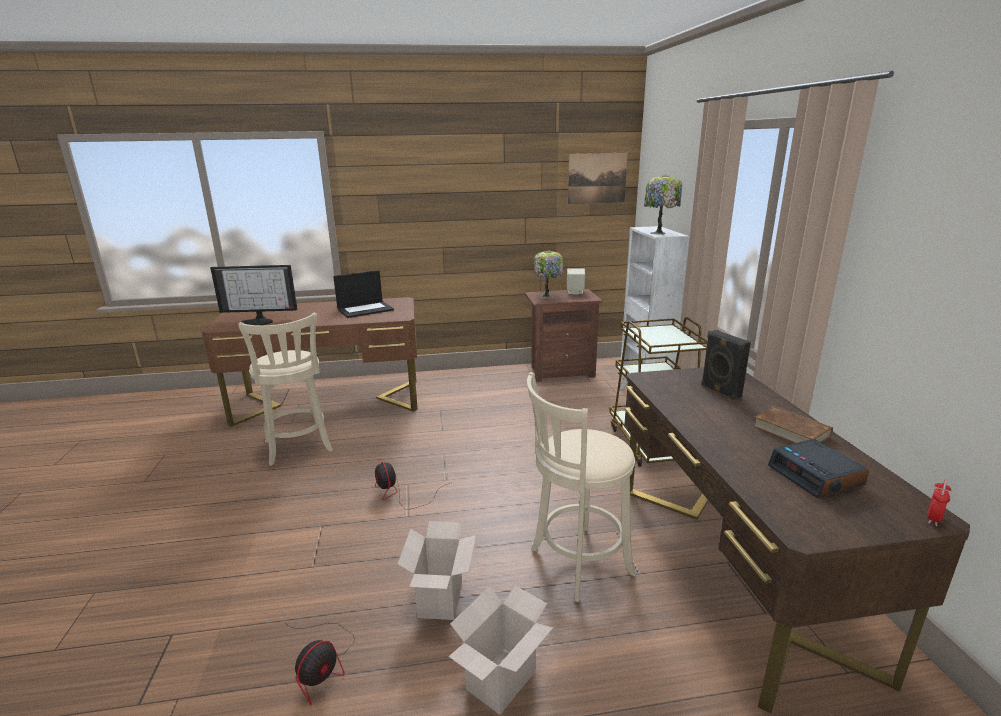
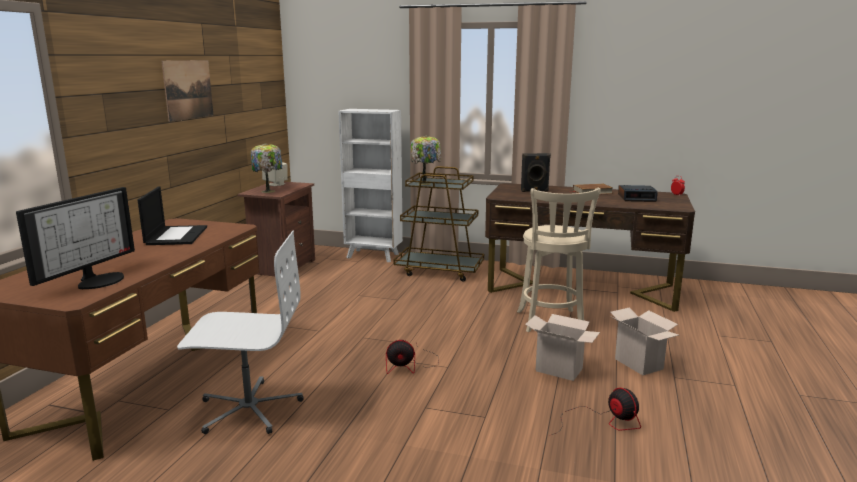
camera: 65 degrees left, 5 degrees down
(298, 448) = (249, 409): beige stool -> white office chair
(597, 178) = (264, 72): picture -> picture (188, 89)
(659, 233) = (379, 110): table lamp -> table lamp (425, 183)

